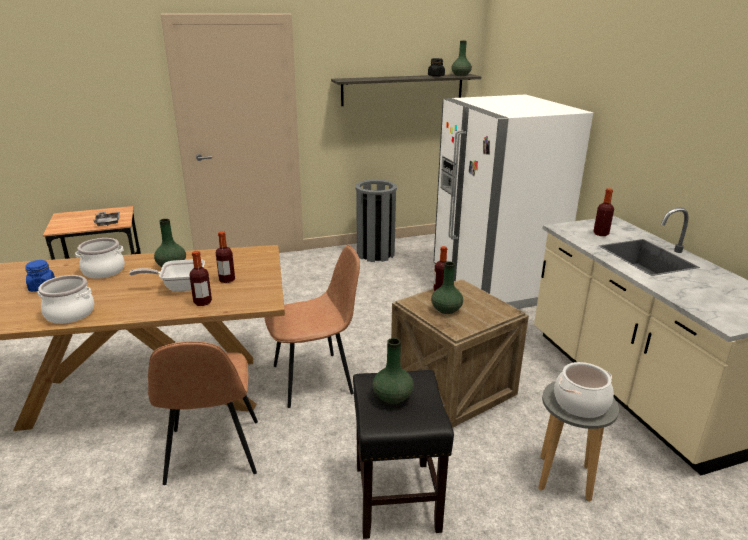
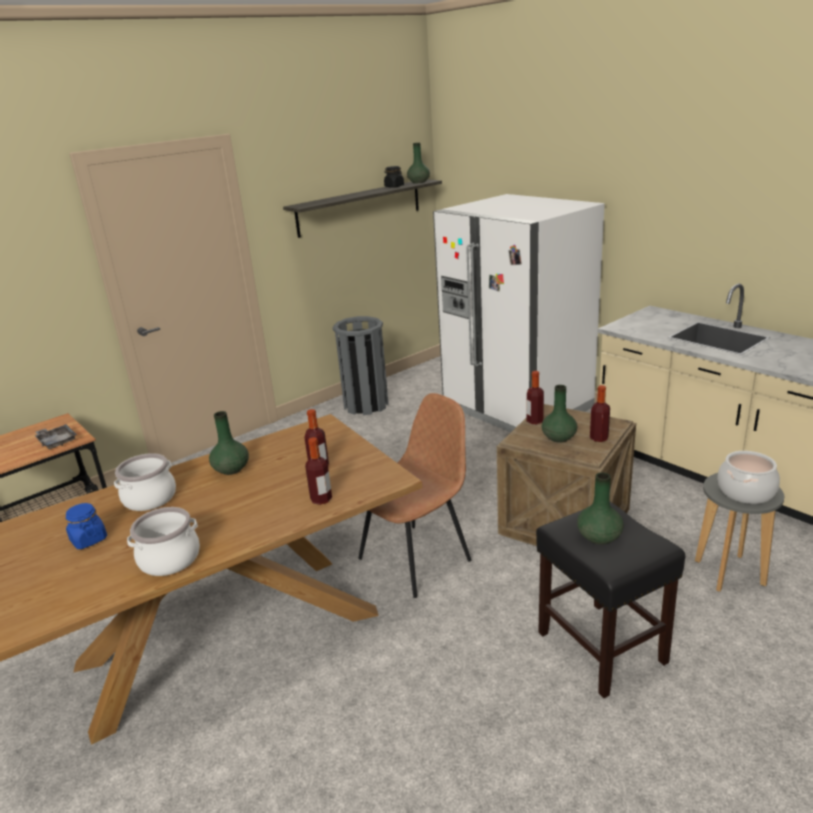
camera: 20 degrees left, 0 degrees up
(179, 287) = (271, 490): frying pan -> none
(213, 453) = (374, 675): brown chair -> none
(601, 234) = (657, 325): bottle -> bottle (599, 438)

